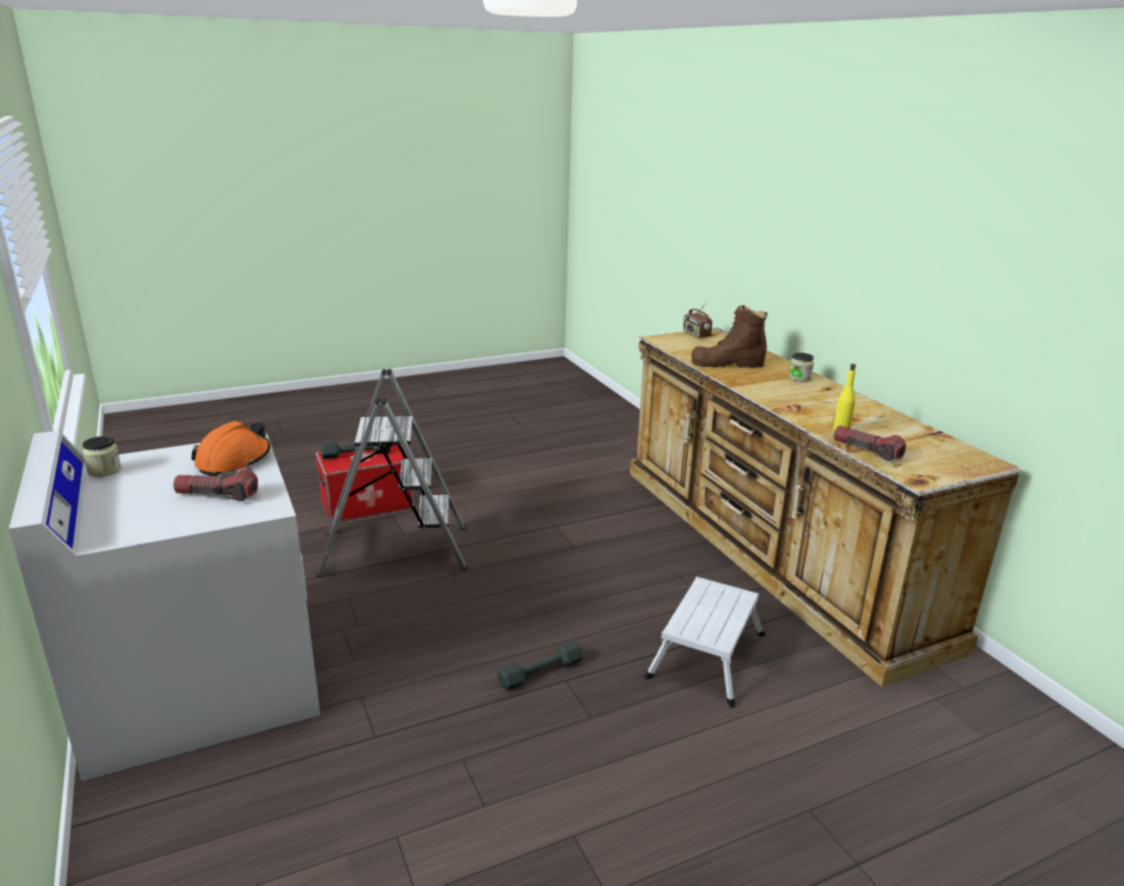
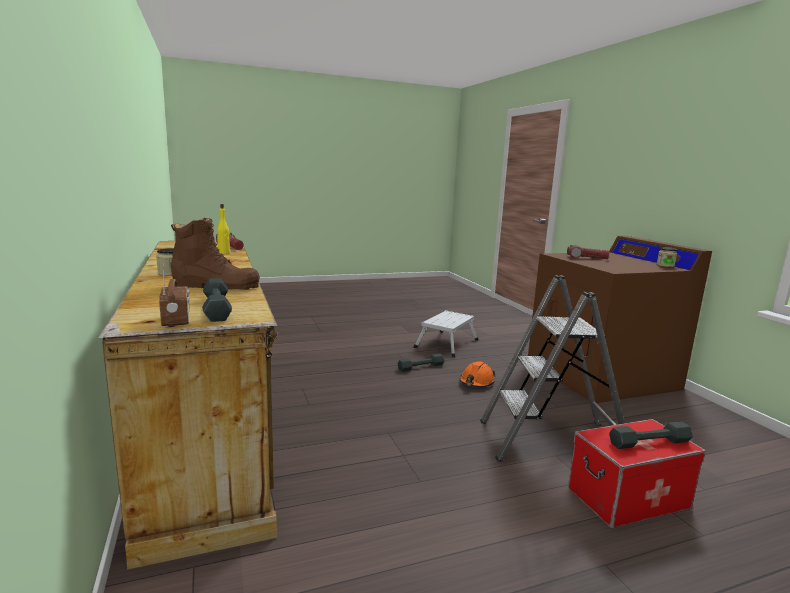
camera: 175 degrees left, 10 degrees down
(201, 681) = (601, 375): white washing machine -> brown washing machine
(234, 460) = (605, 265): orange hard hat -> orange hard hat (476, 382)
(689, 343) = (216, 308): none -> grey dumbbell
(707, 654) = (324, 367): white step ladder -> white step ladder (446, 344)

